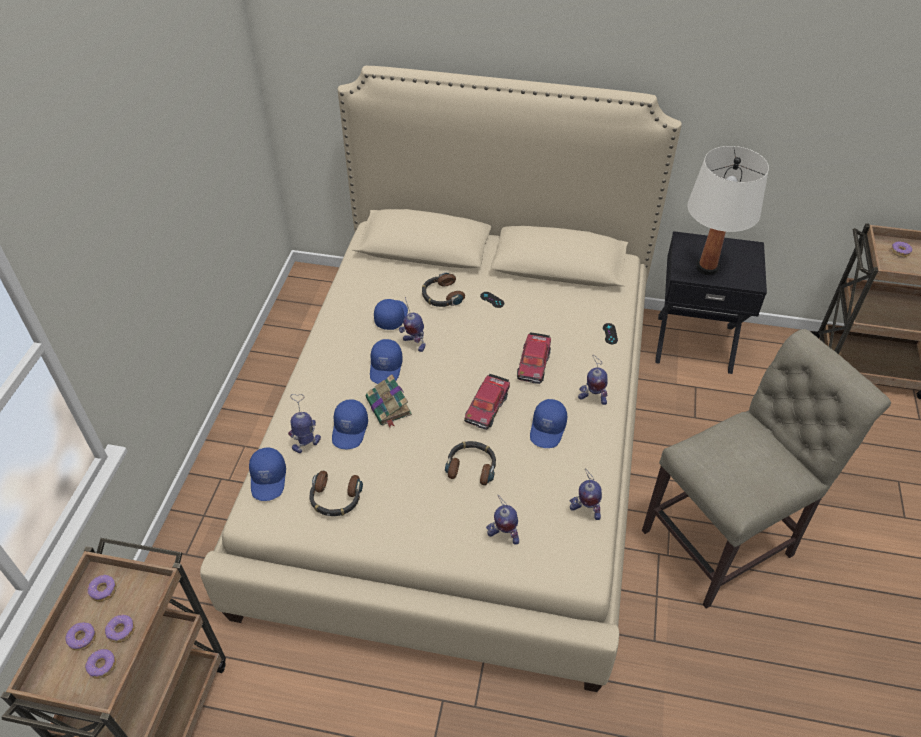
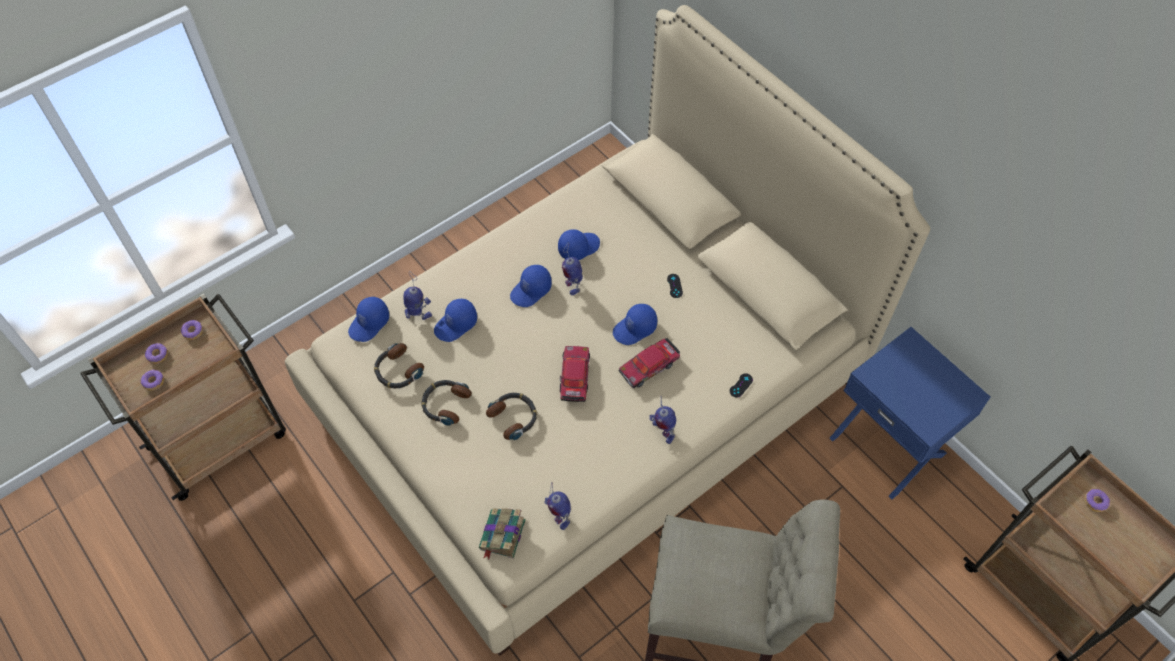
camera: 40 degrees right, 10 degrees up
(121, 631) = (180, 367): donut -> none
(389, 407) = (500, 326): book -> book (502, 536)
(441, 295) = (637, 254): headphones -> headphones (445, 404)
(487, 406) = (574, 377): toy car -> toy car turned 120 degrees clockwise
(503, 536) = (481, 487): toy robot -> none
(548, 429) = (600, 431): blue cap -> blue cap (635, 329)
(694, 342) = (889, 444): black nightstand -> blue nightstand
(707, 268) = (900, 384): white table lamp -> none

